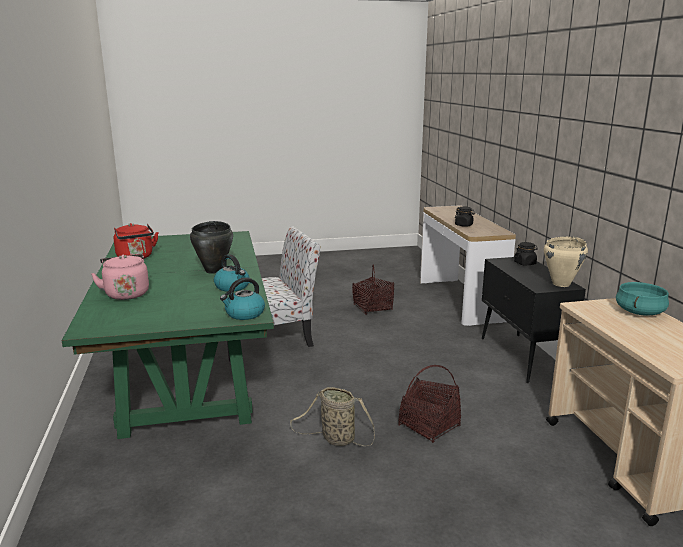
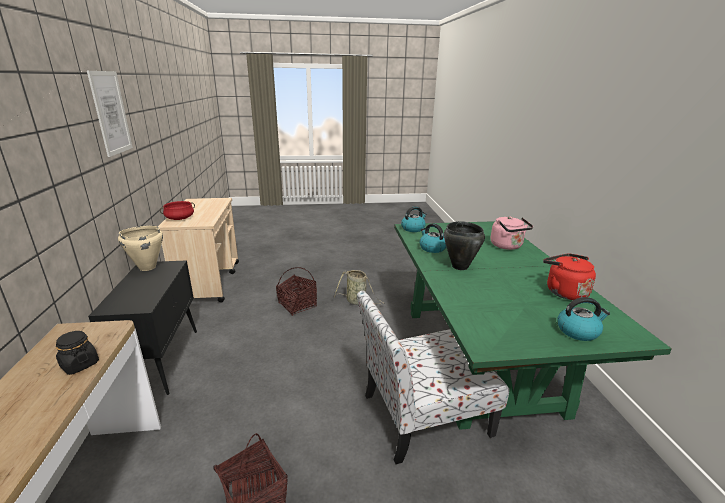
camera: 175 degrees left, 5 degrees up
(165, 241) = (578, 331): none -> kettle
(525, 263) = (122, 299): black jar -> none
(636, 122) = (111, 113): none -> picture
(640, 312) = (180, 218): turquoise cooking pot -> red cooking pot

